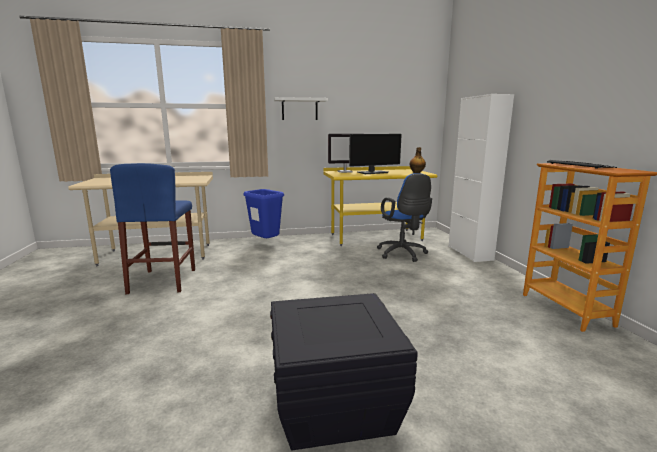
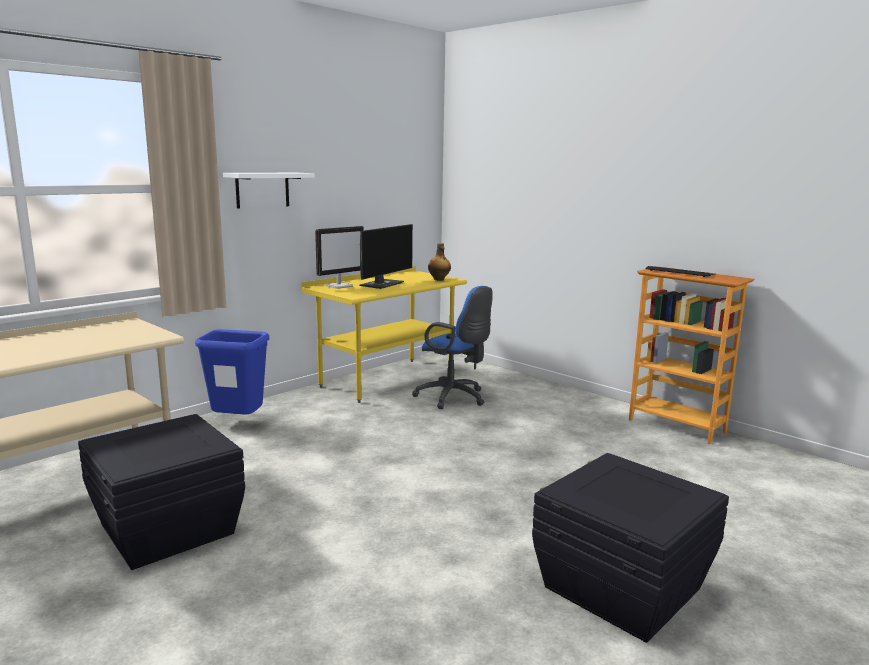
camera: 35 degrees left, 0 degrees up
(163, 281) = (166, 529): blue stool -> black storage box
(470, 253) = (523, 380): white cabinet -> none

